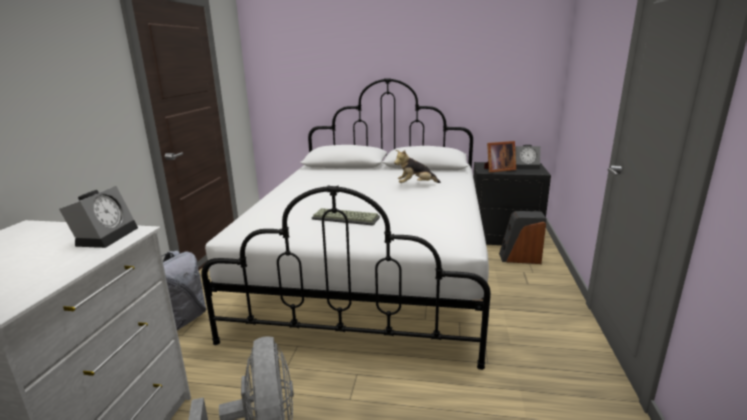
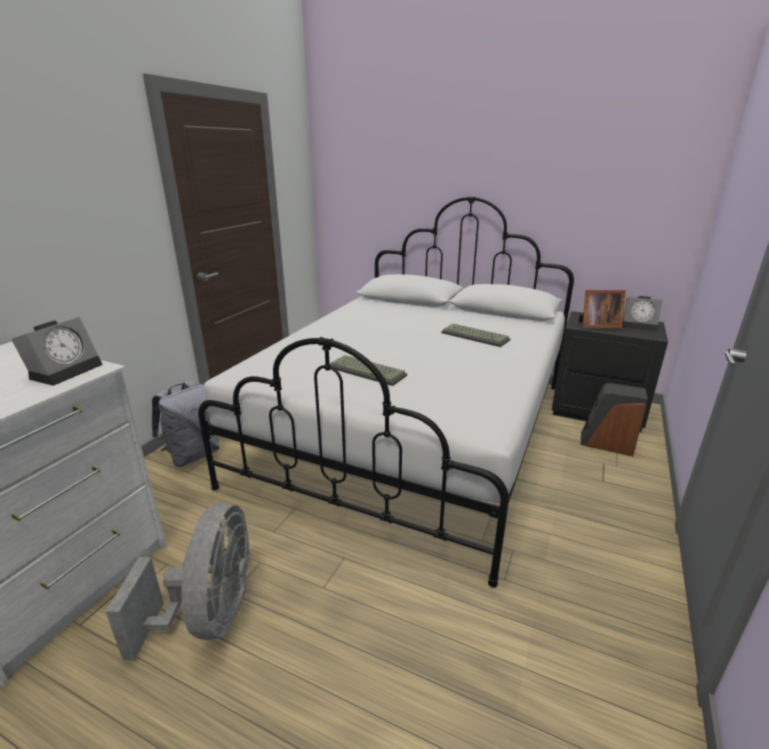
camera: 15 degrees right, 5 degrees up
(415, 185) = (476, 336): plush toy -> keyboard

